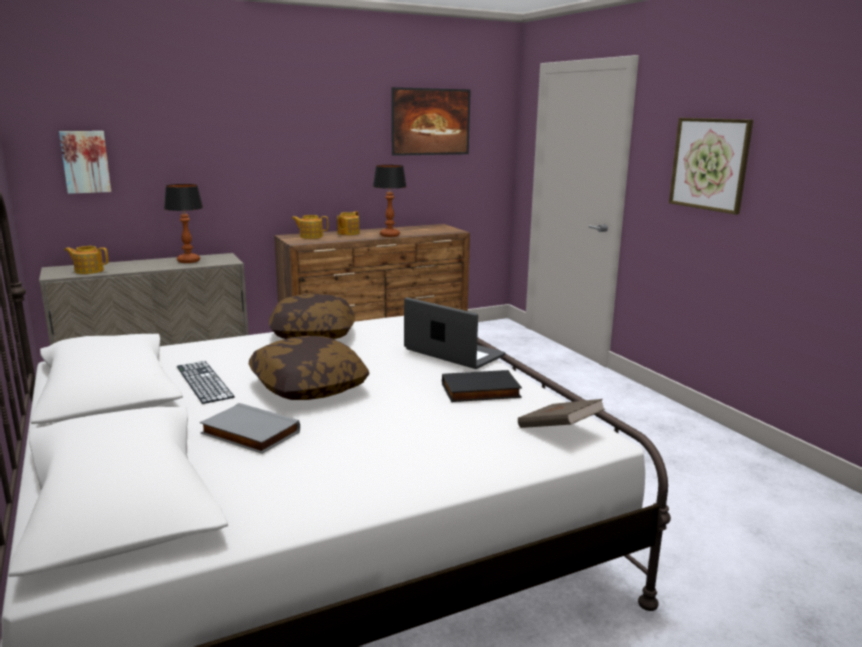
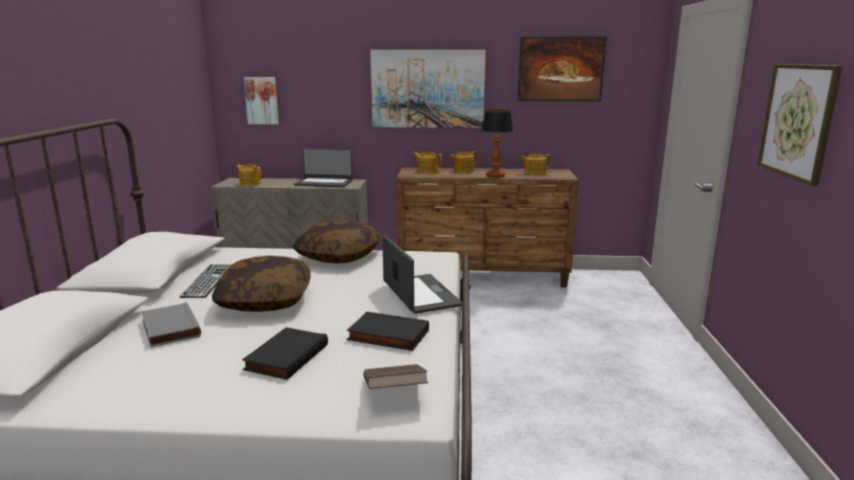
camera: 30 degrees right, 0 degrees up
(189, 261) = (324, 183): table lamp -> laptop
(298, 144) = (427, 89): none -> picture
(419, 428) = (285, 356): none -> black book
(420, 229) = (534, 173): none -> teapot

